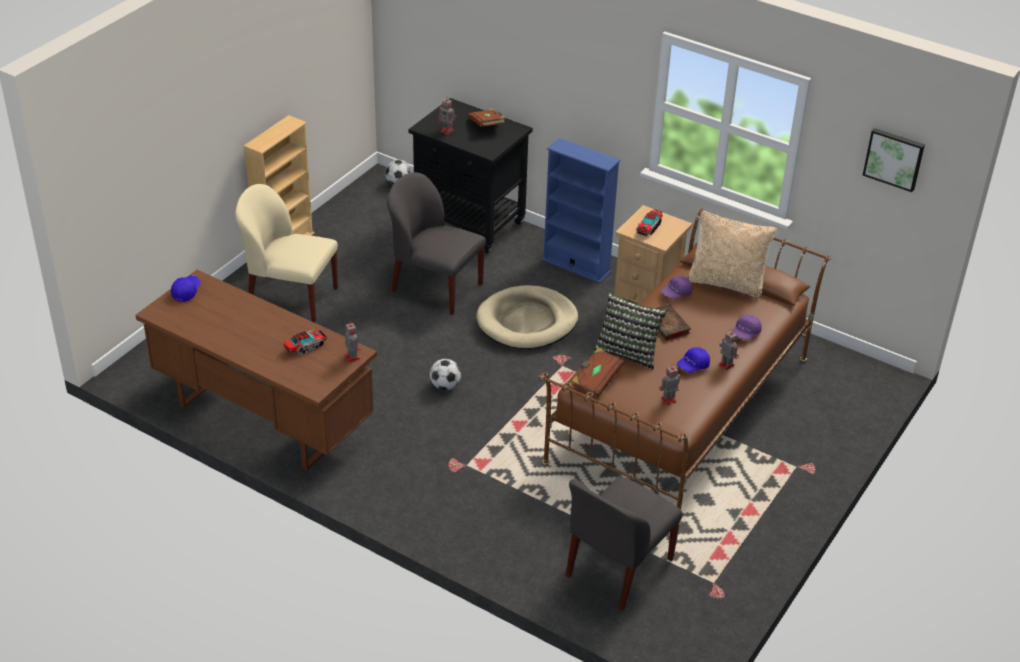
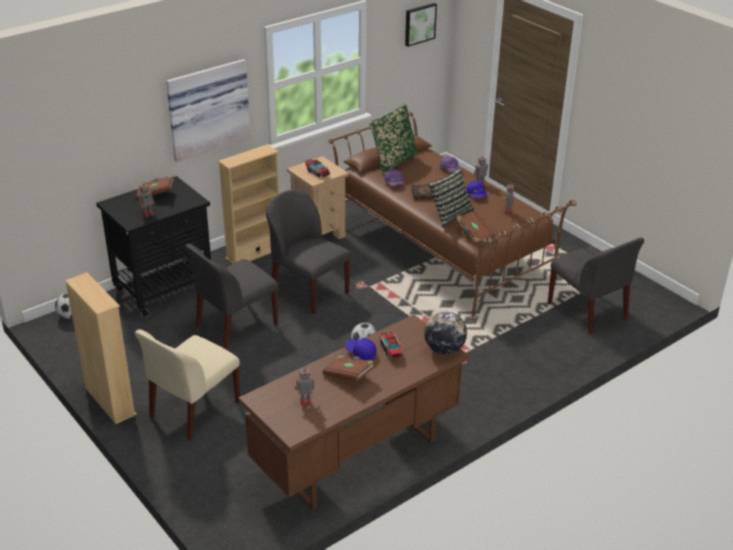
camera: 70 degrees left, 5 degrees down
(186, 292) = (271, 408): blue cap -> blue cap (360, 352)
(252, 327) = (349, 375): none -> brown book
(320, 383) = (444, 349): none -> globe
(352, 357) = (416, 327): toy robot -> toy robot (304, 401)
(527, 322) = (308, 290): beige dog bed -> grey chair
(576, 266) = (254, 253): blue bookcase -> beige bookcase
(580, 80) = (207, 108): none -> picture
(727, 284) = (394, 163): beige pillow -> green pillow

